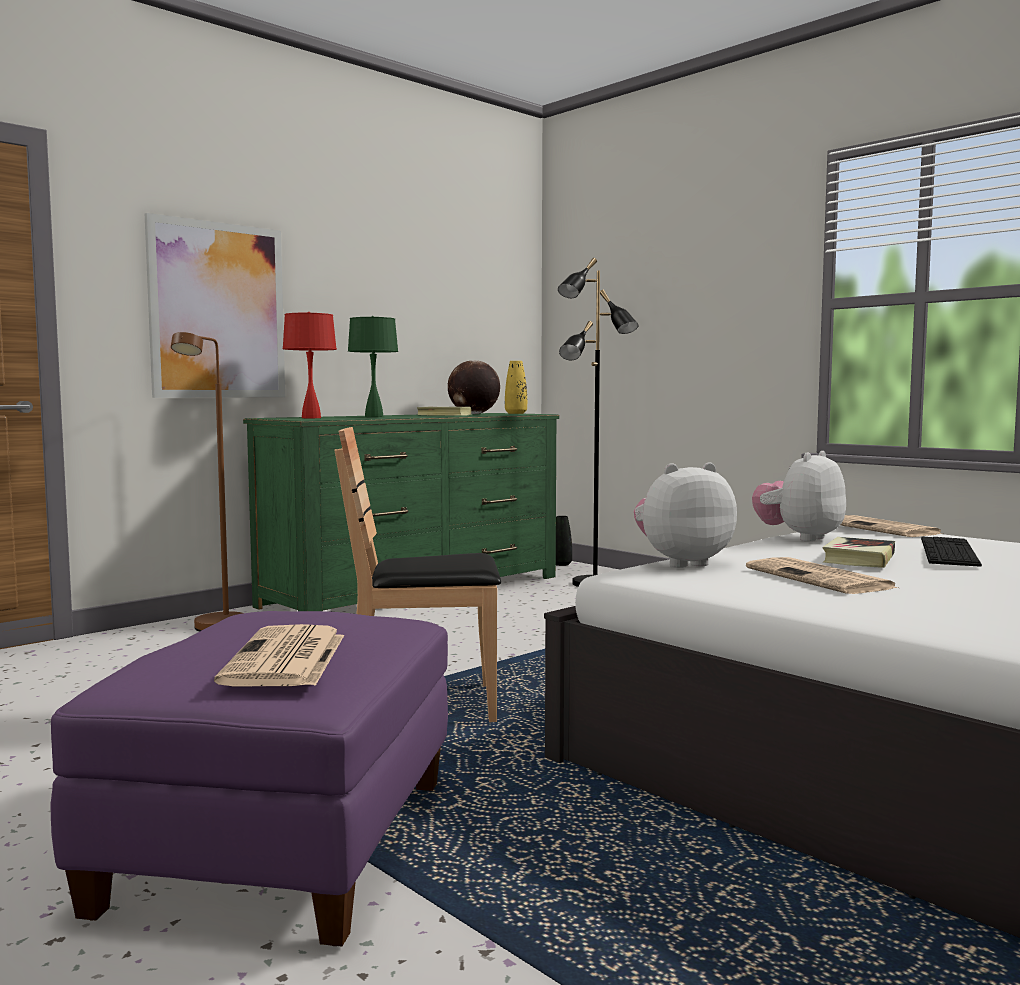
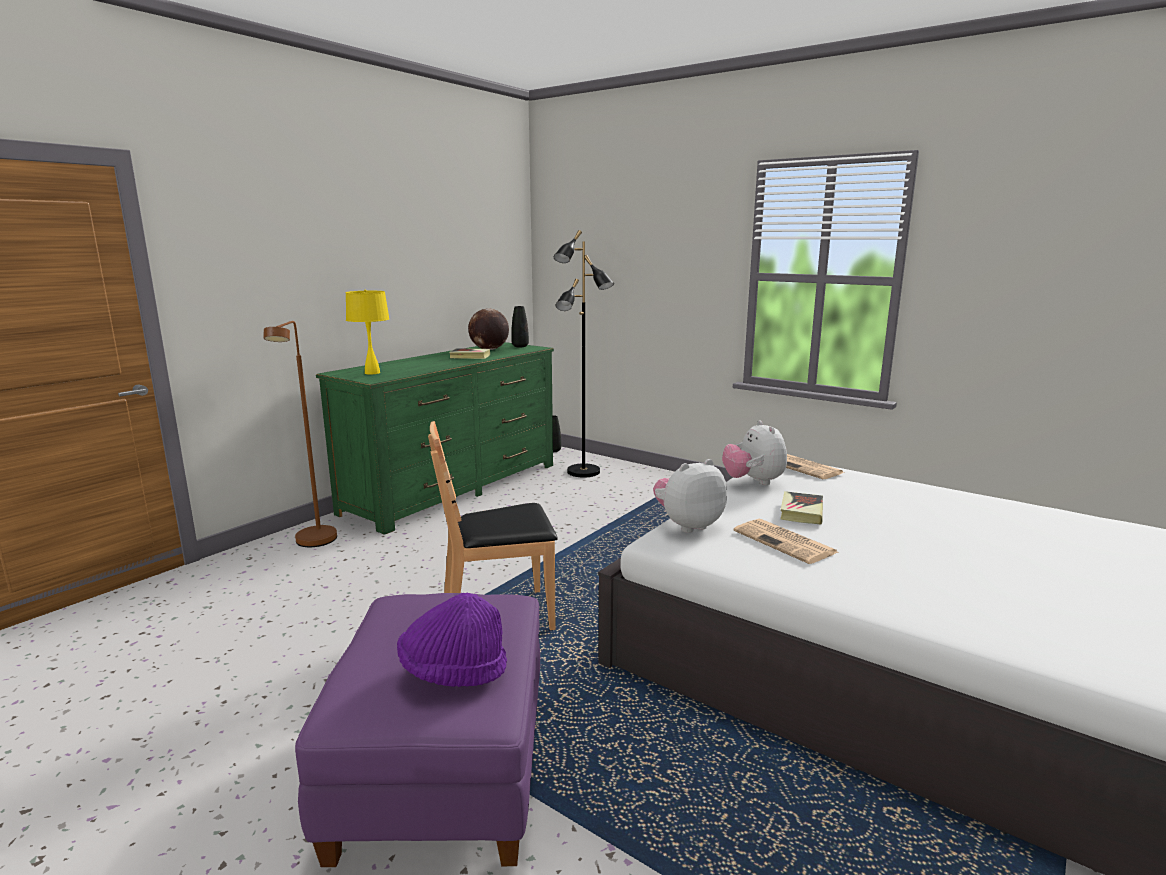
camera: 10 degrees left, 10 degrees up
(217, 311) = (288, 289): picture -> none
(286, 659) = (453, 672): newspaper -> purple hat
(310, 418) = (372, 373): red table lamp -> yellow table lamp
(374, 416) = (418, 364): green table lamp -> none
(516, 413) = (520, 346): yellow vase -> black vase
(800, 538) = (753, 482): plush toy -> plush toy turned 45 degrees counterclockwise
(948, 551) = (855, 499): keyboard -> none

